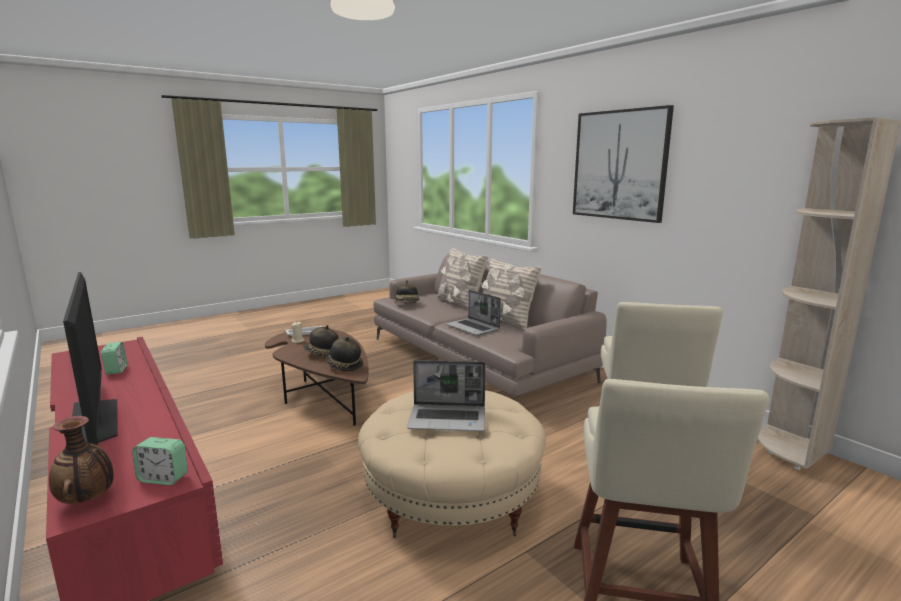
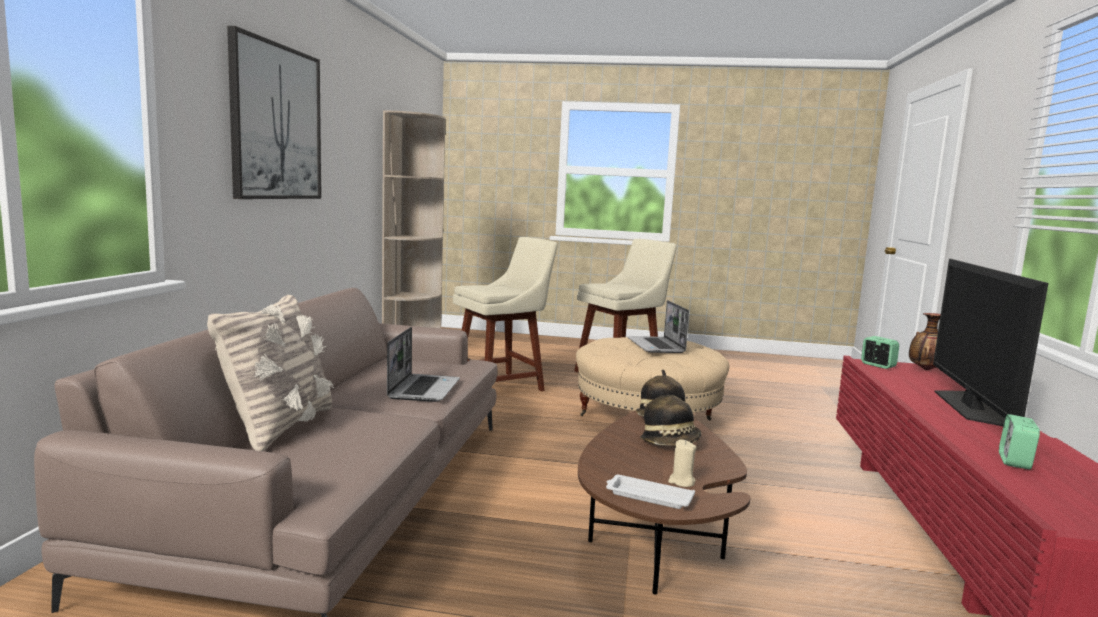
camera: 135 degrees left, 5 degrees down
(407, 304) = (346, 465): hat -> none
(448, 419) = (656, 346): laptop -> laptop turned 150 degrees counterclockwise
(505, 321) = (361, 382): beige pillow -> none

